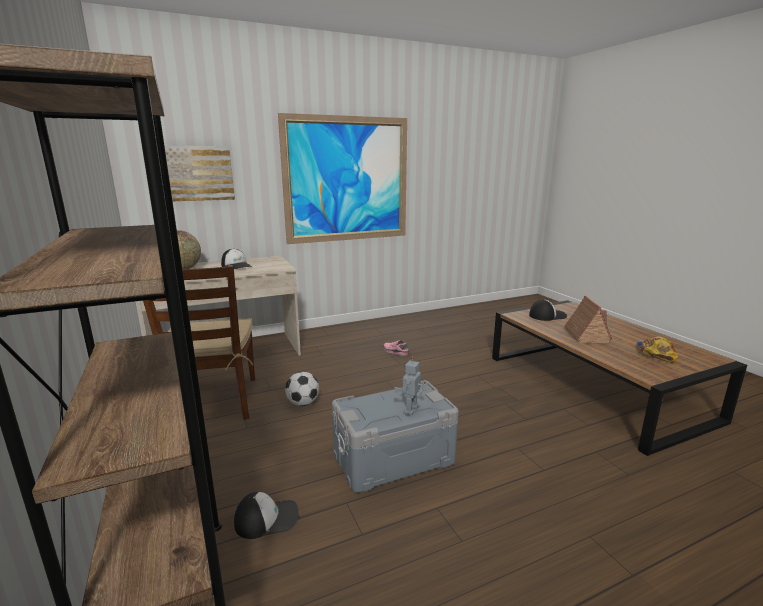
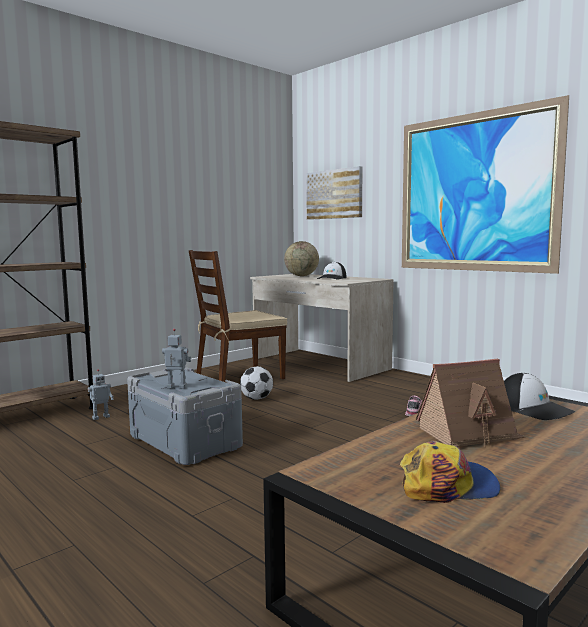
camera: 70 degrees right, 10 degrees down
(267, 518) = (100, 417): cap -> toy robot

